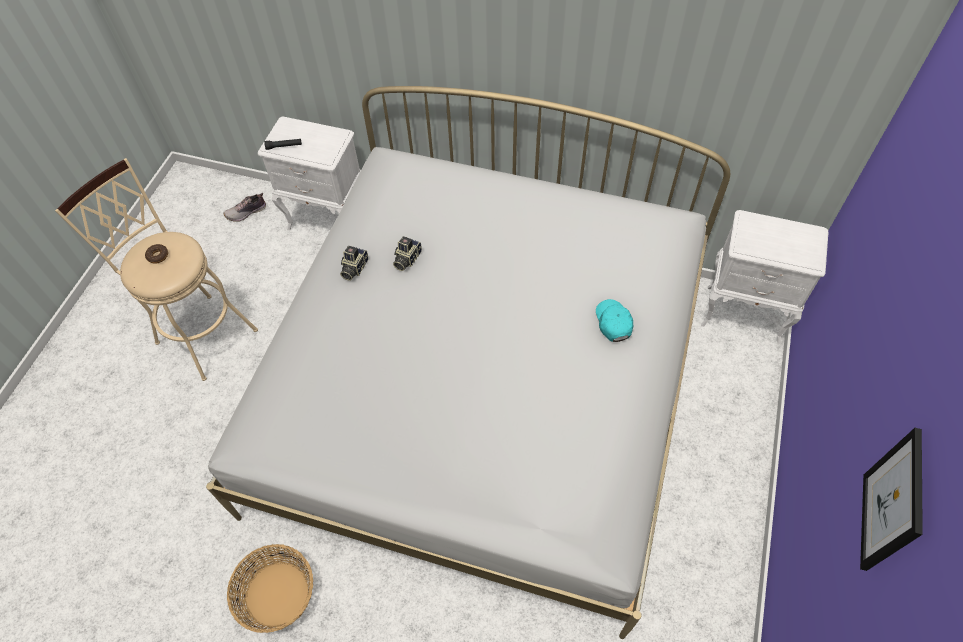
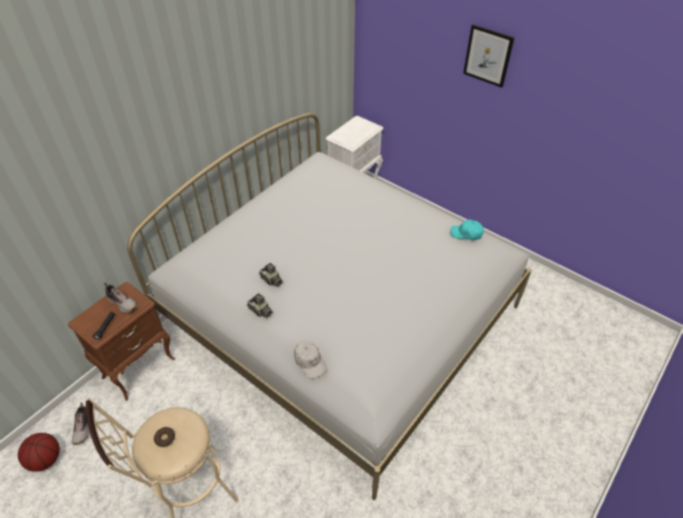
camera: 70 degrees left, 10 degrees down
(208, 203) = (45, 459): none -> basketball
(277, 594) = (441, 483): basket -> none
(295, 347) = (310, 361): none -> white cap
(321, 143) = (122, 302): none -> shoe
(329, 220) = (139, 368): white nightstand -> brown nightstand
(613, 323) = (374, 204): turquoise cap -> turquoise cap (466, 233)
(893, 502) = (562, 106): picture -> picture (488, 55)

